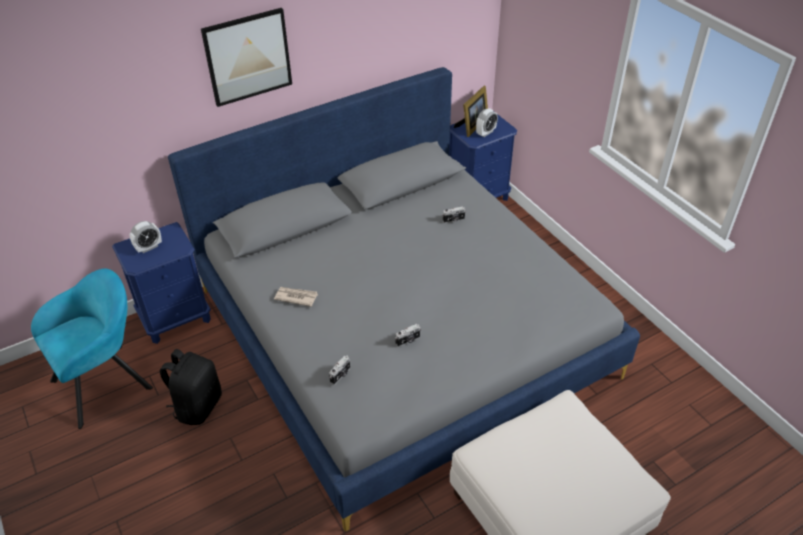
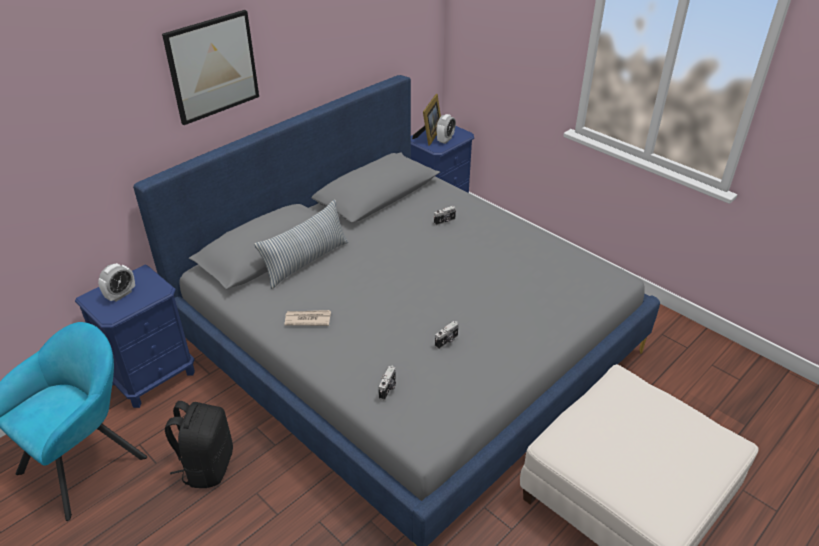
camera: 15 degrees left, 5 degrees down
(314, 241) = (306, 261): none -> pillow

